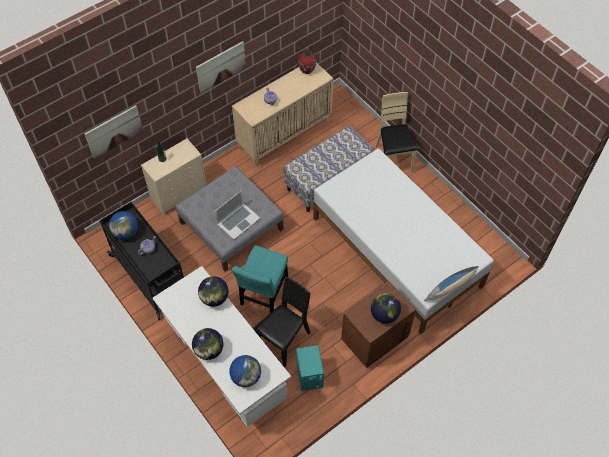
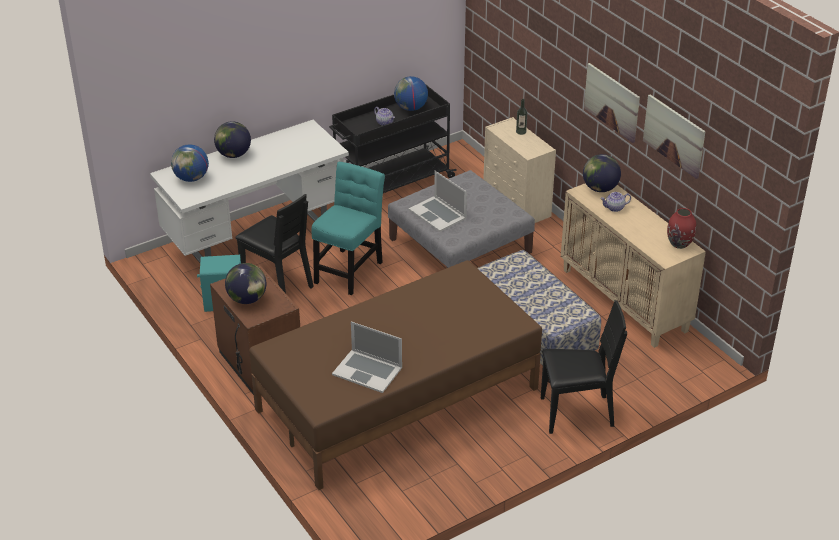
camera: 95 degrees right, 20 degrees down
(114, 131) = (509, 38): picture -> picture (674, 135)
(214, 298) = (300, 159): globe -> globe (600, 188)
(264, 294) = (349, 270): turquoise chair -> turquoise chair turned 90 degrees clockwise
(393, 159) = (576, 413): beige chair -> black chair
(396, 252) = (396, 398): white bed -> brown bed
(438, 236) = (367, 371): none -> laptop
(449, 290) = (273, 371): pillow -> none

